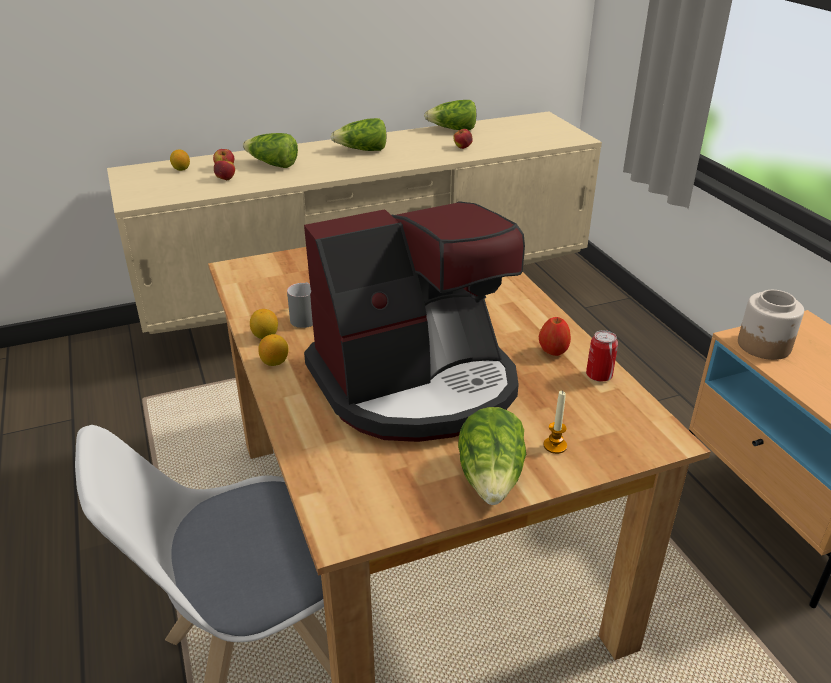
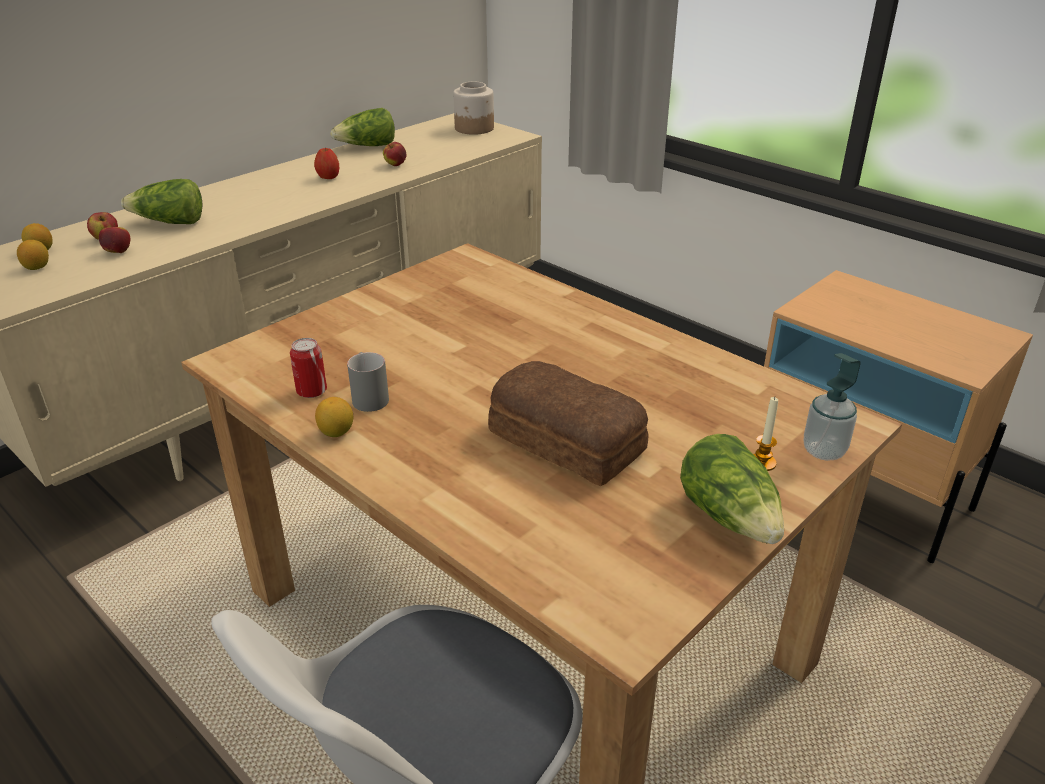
camera: 25 degrees left, 0 degrees up
(275, 362) = (376, 461): lemon -> lemon (37, 267)
(362, 150) = (276, 187): lettuce -> none
(417, 384) = (566, 439): coffee machine -> bread
(553, 352) = (677, 365): apple -> apple (328, 178)
(599, 376) = (742, 378): can -> can (311, 391)
(616, 452) = (823, 451): none -> soap dispenser
(764, 346) = (827, 313): jar -> jar (474, 128)

